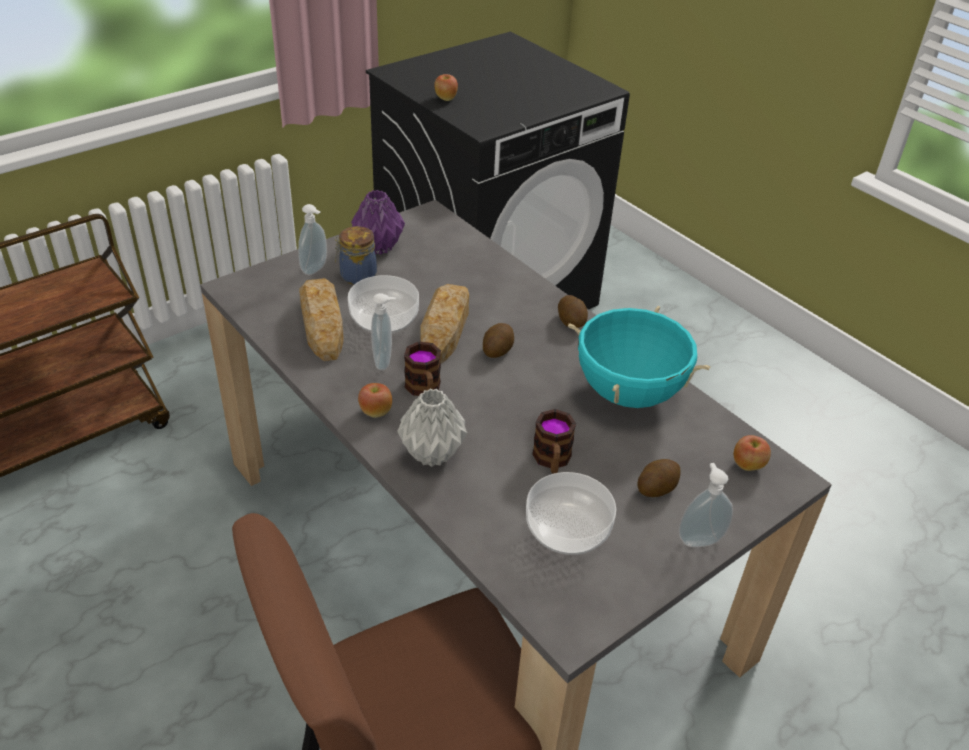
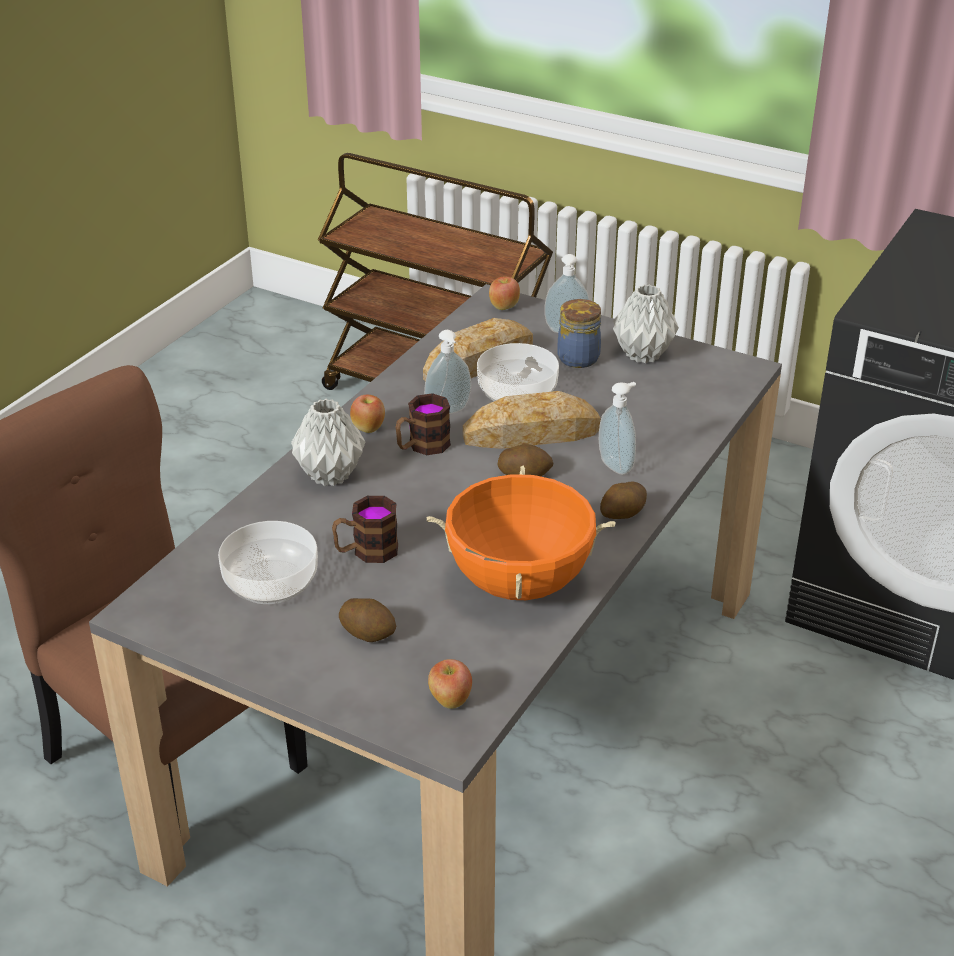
camera: 70 degrees right, 5 degrees down
(378, 246) = (644, 355): purple vase -> grey vase
(445, 98) = (913, 271): apple -> apple (504, 307)
(629, 393) = (519, 583): turquoise cooking pot -> orange cooking pot
(699, 539) = (304, 677): soap dispenser -> soap dispenser (617, 465)

